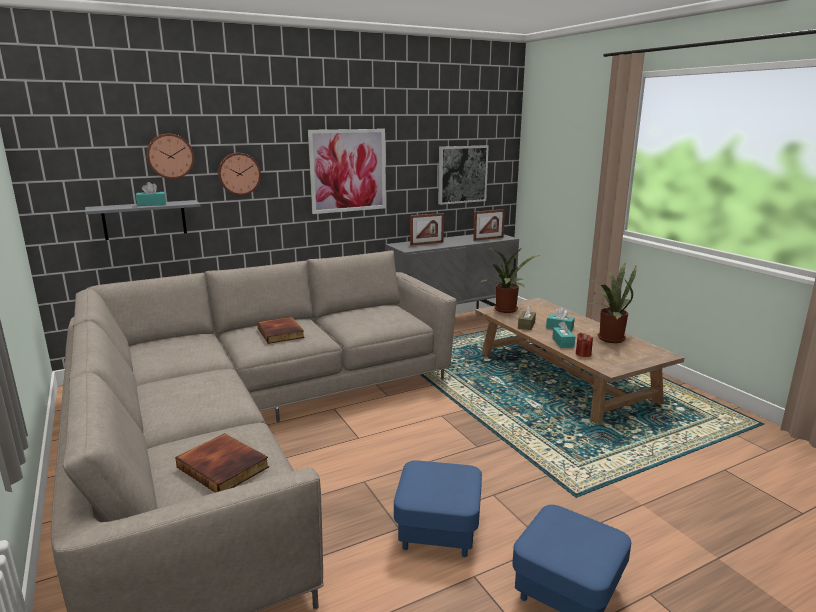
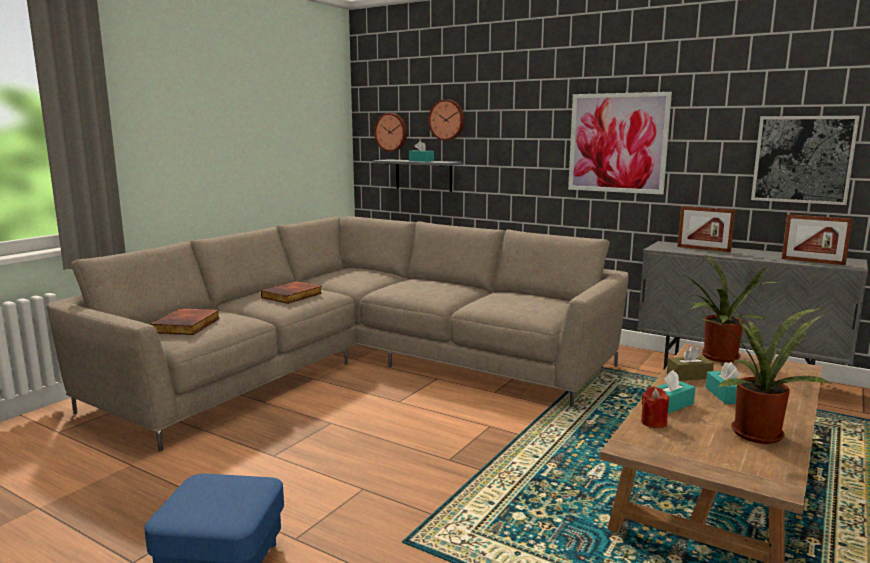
camera: 60 degrees right, 5 degrees down
(239, 173) = (500, 139): wall clock -> wall clock (391, 132)
(282, 333) = (427, 288): book -> book (292, 296)
(438, 531) = (281, 474): blue ottoman -> none

